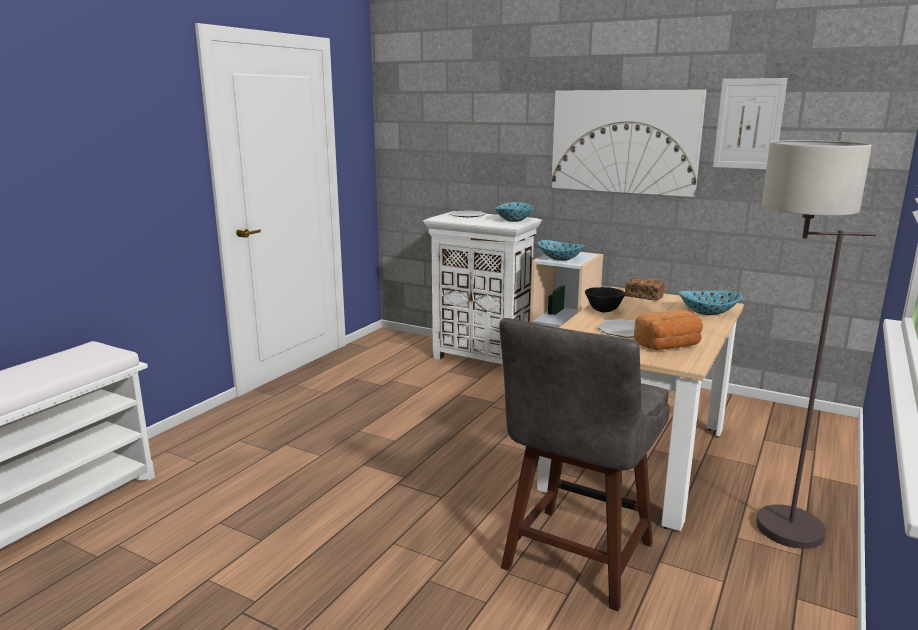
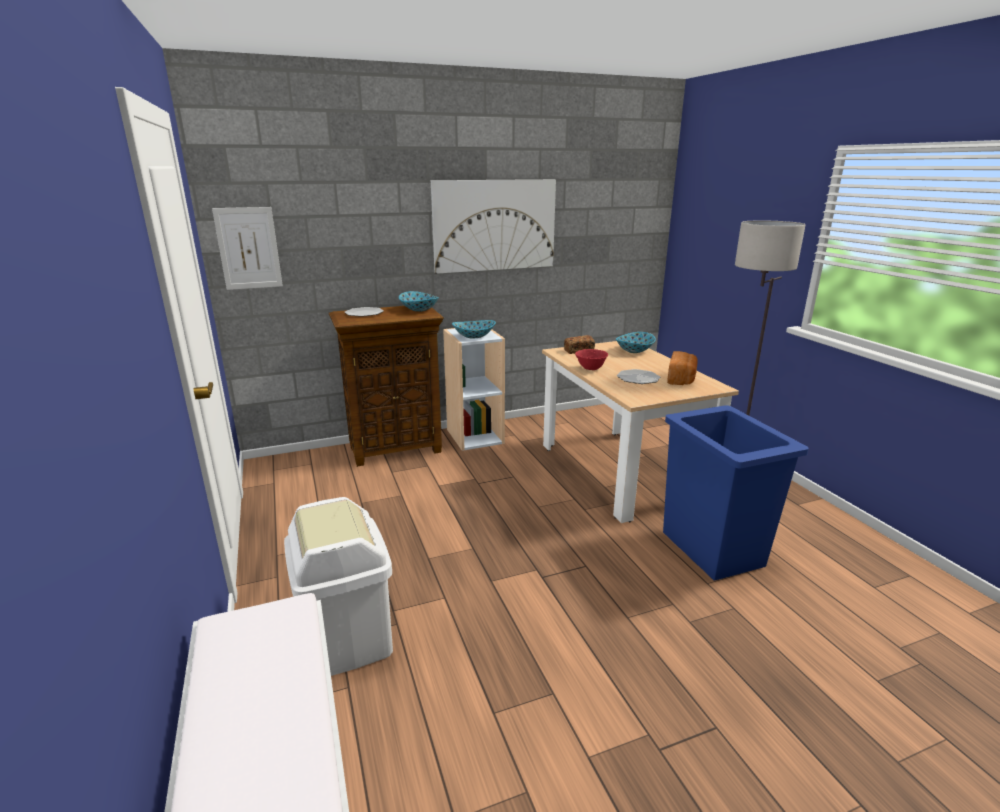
camera: 50 degrees left, 5 degrees up
(240, 442) = (346, 639): none -> white trash can
(482, 358) = (396, 449): white cabinet -> brown cabinet
(575, 559) = (712, 550): grey stool -> blue trash can
(603, 311) = (590, 369): black bowl -> red bowl
(748, 124) = (583, 206): picture -> picture (248, 248)

